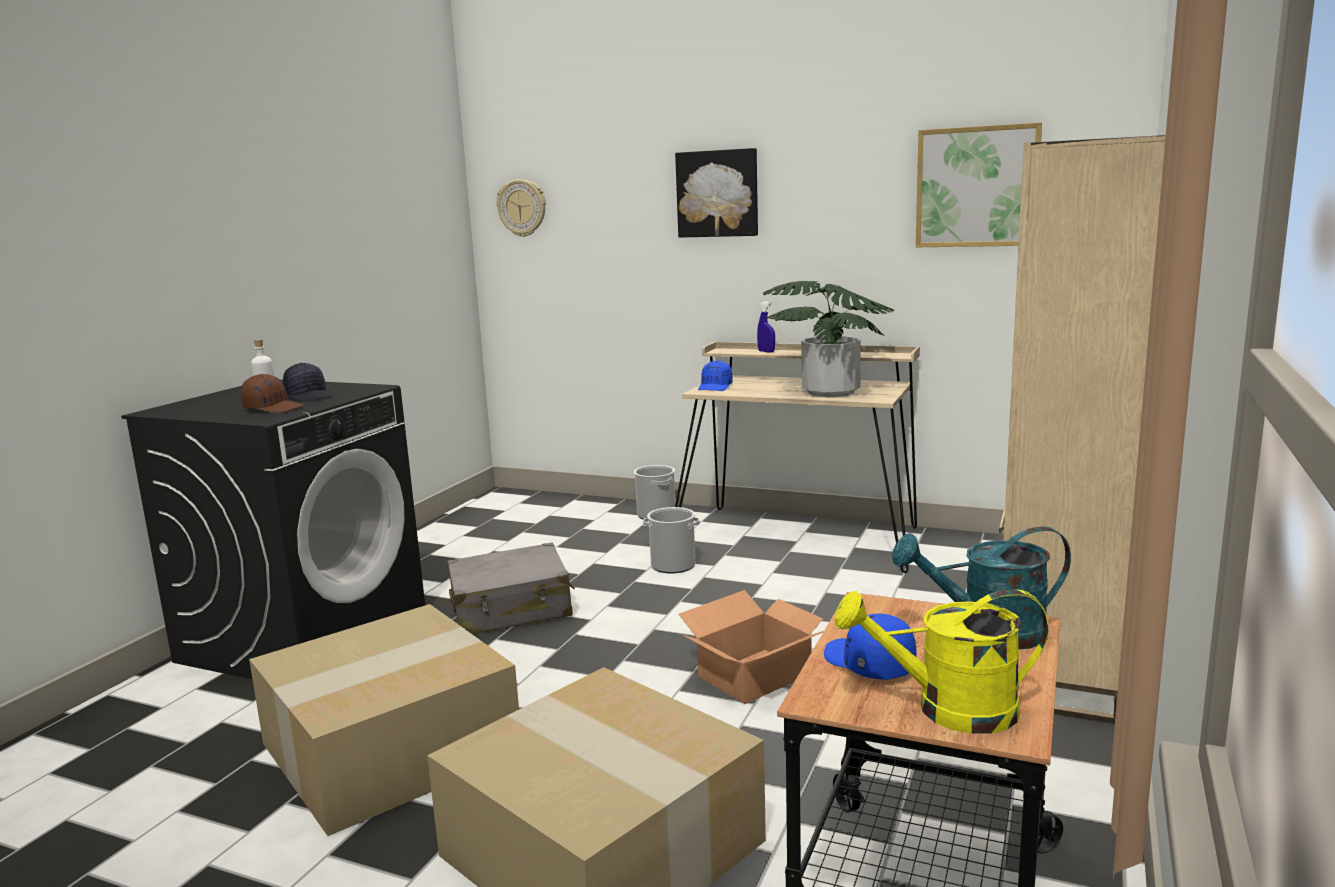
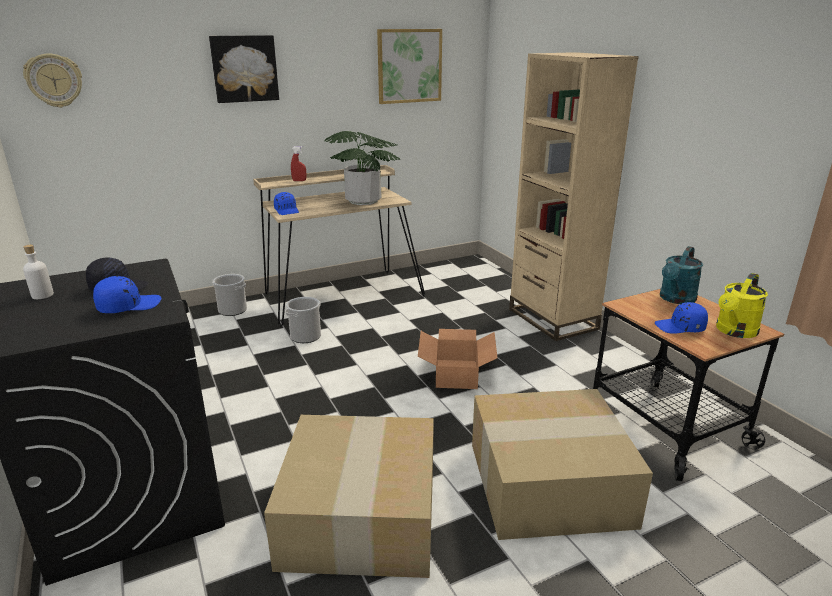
camera: 50 degrees left, 10 degrees up
(274, 408) = (128, 306): brown cap -> blue cap
(511, 609) = (259, 404): grey suitcase -> none
(766, 351) = (299, 180): blue spray bottle -> red spray bottle

